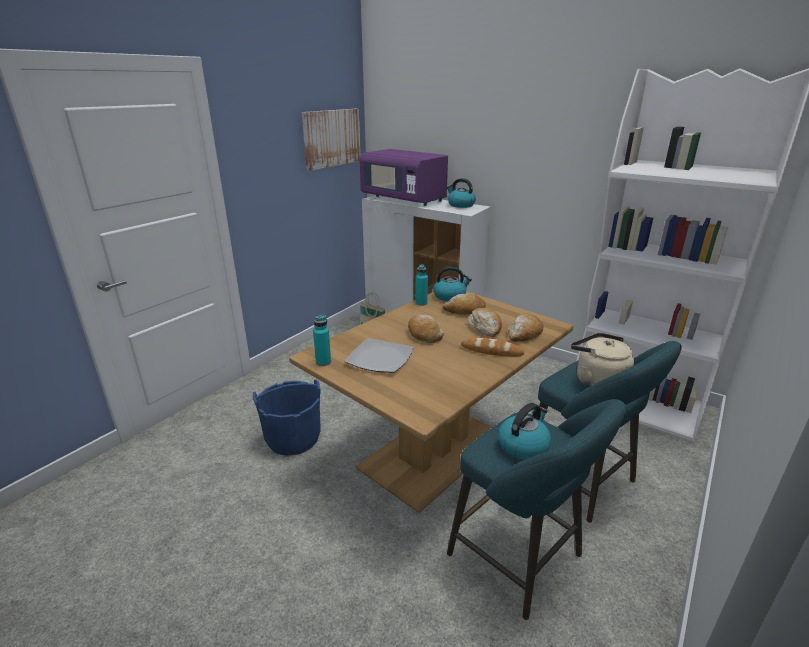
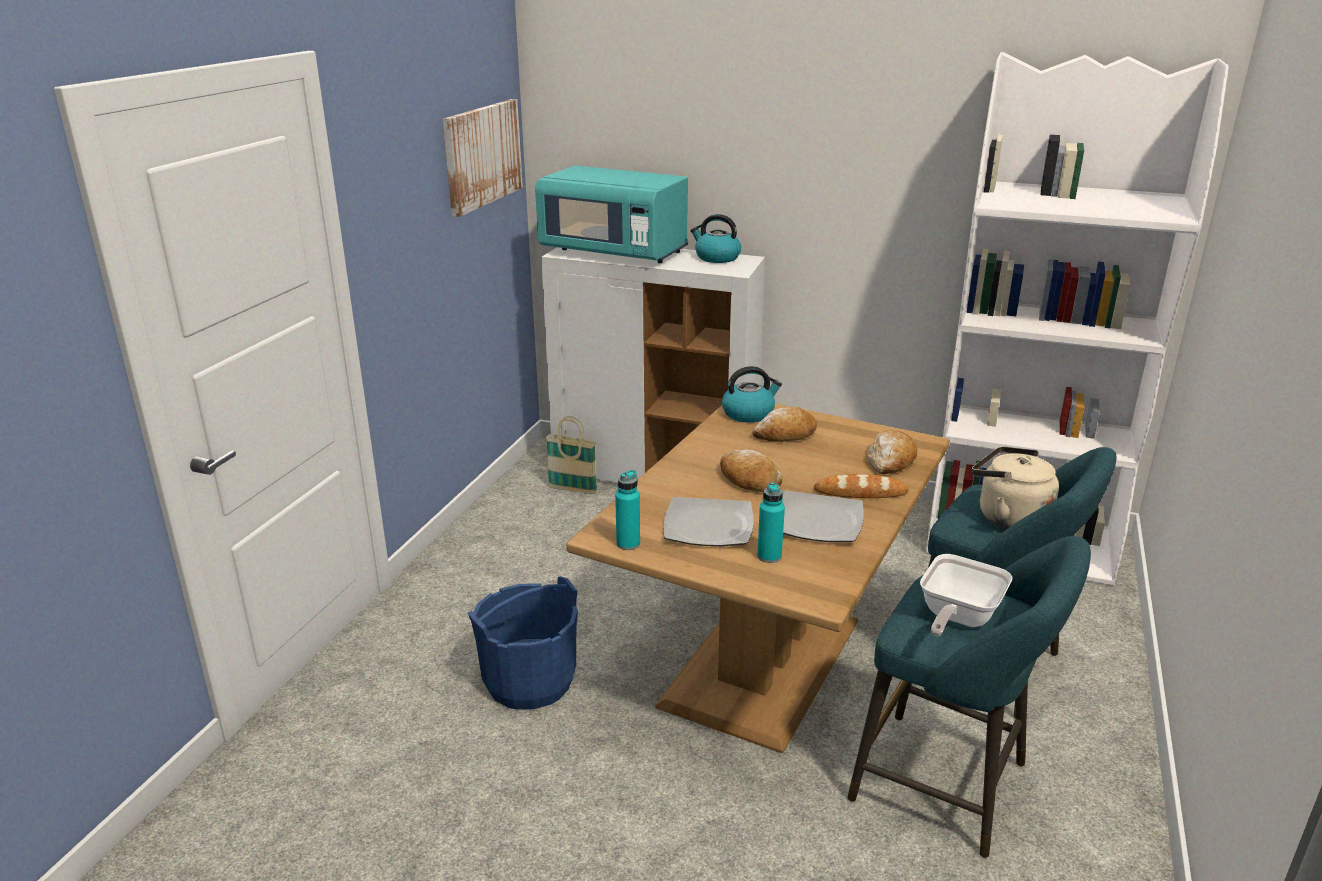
camera: 15 degrees left, 0 degrees up
(404, 199) = (614, 252): purple microwave -> turquoise microwave
(421, 303) = (712, 430): turquoise bottle -> turquoise bottle (769, 556)
(452, 365) = (818, 522): none -> plate
(485, 327) = (831, 458): bread -> none
(523, 445) = (956, 618): kettle -> frying pan

